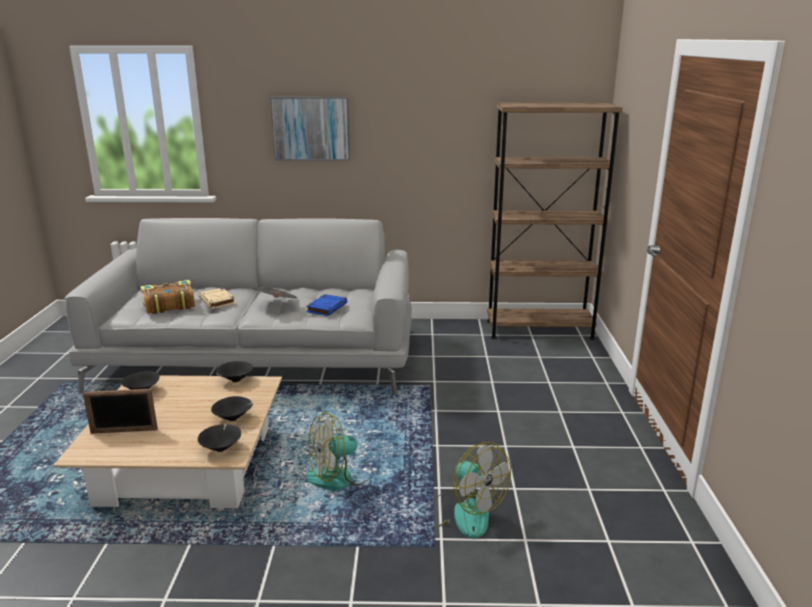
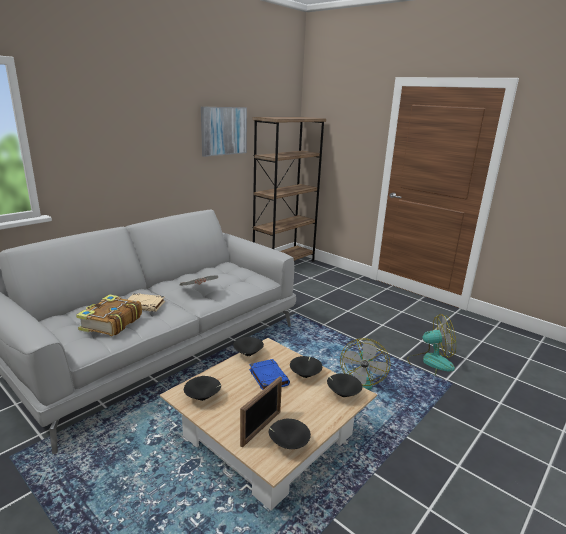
camera: 50 degrees left, 0 degrees up
(112, 451) = (288, 444): none -> black bowl
(311, 128) = (133, 141): picture -> picture (223, 131)
(327, 308) = (234, 281): blue book -> blue book (268, 377)

